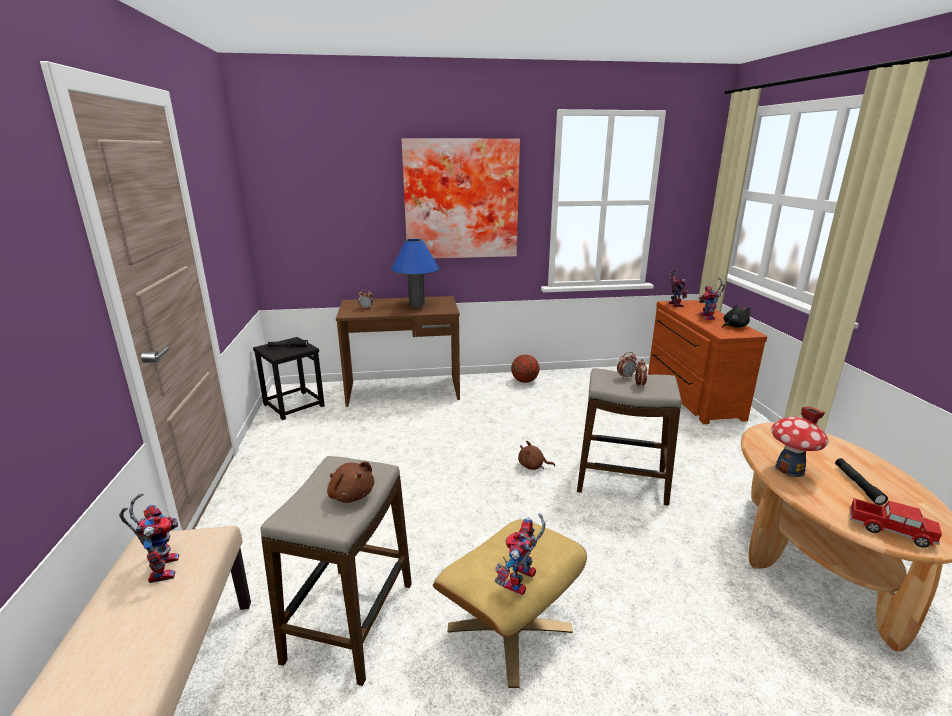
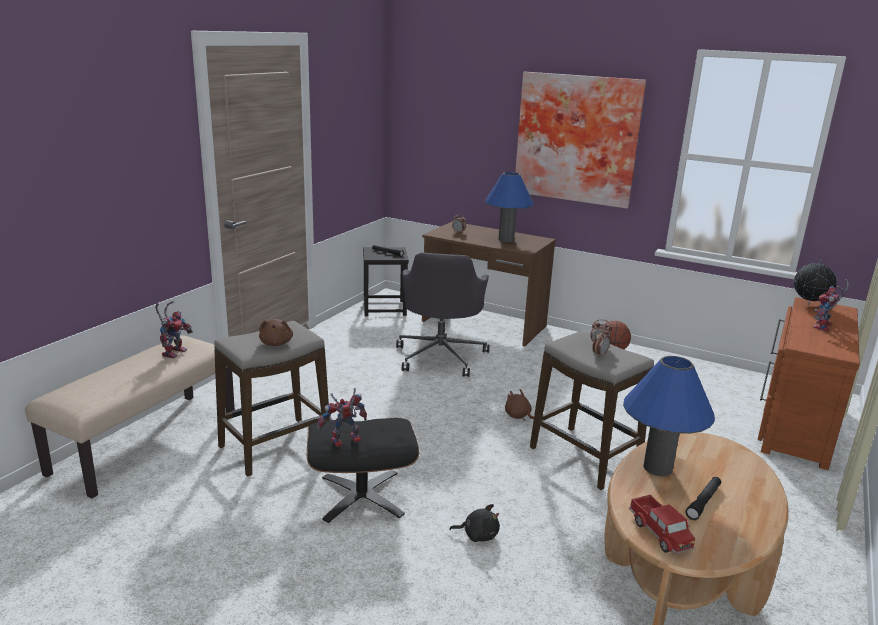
camera: 35 degrees right, 0 degrees up
(403, 435) = (441, 356): none -> grey office chair
(510, 629) = (361, 496): beige ottoman -> black ottoman
(673, 304) = (809, 305): toy robot -> globe
(733, 326) = (835, 343): black plush toy -> black plush toy (478, 535)
(790, 469) = (657, 468): toy house -> blue table lamp

